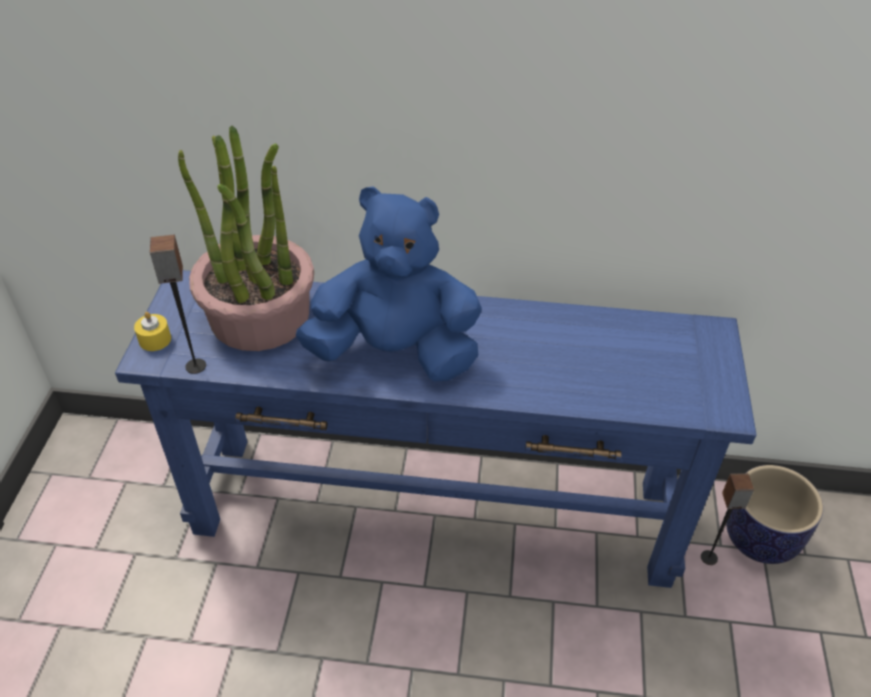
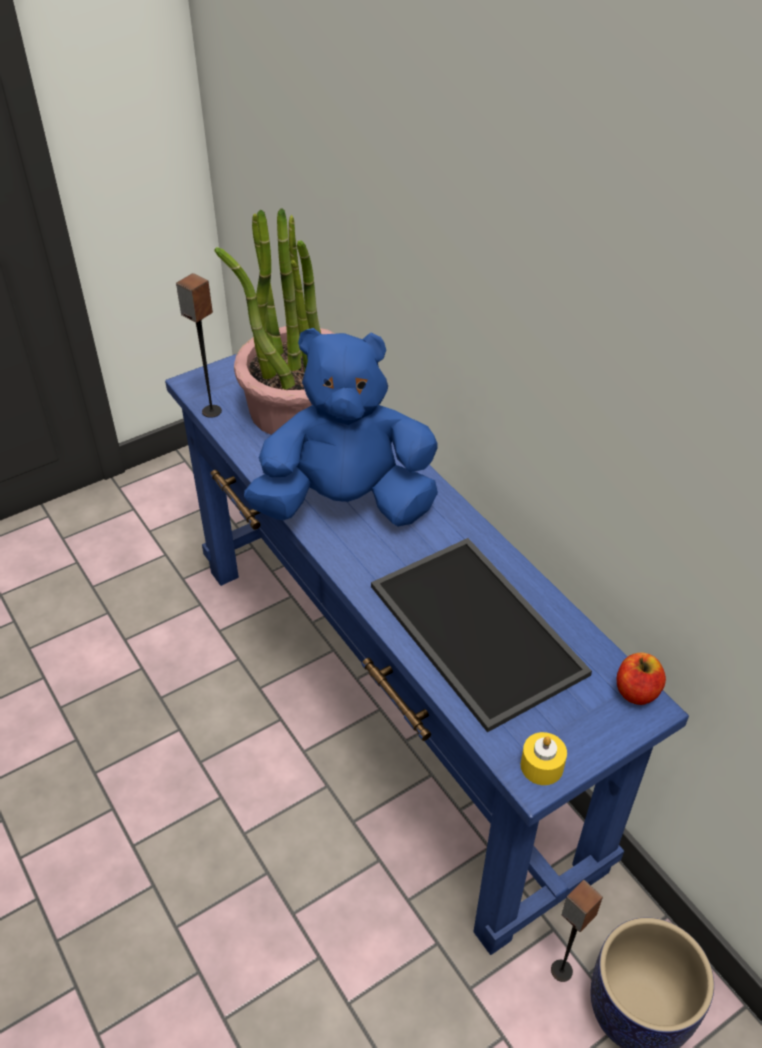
camera: 50 degrees right, 0 degrees up
(155, 339) = (215, 375): yellow candle -> yellow candle (541, 766)
(395, 353) = (346, 503): blue plush toy -> blue plush toy turned 60 degrees counterclockwise
(582, 364) = (472, 629): none -> tray
(701, 326) = (637, 691): none -> apple

